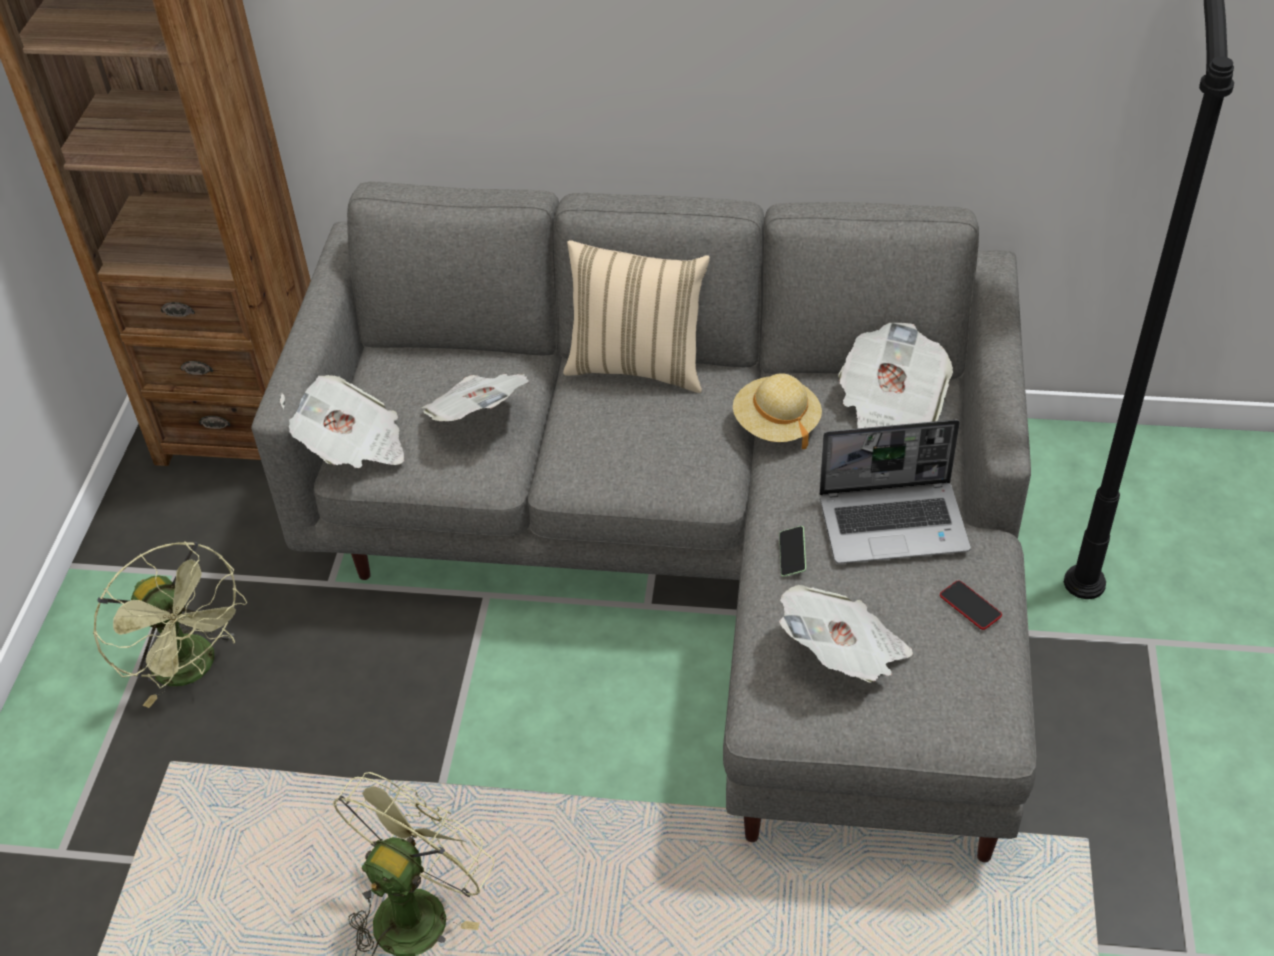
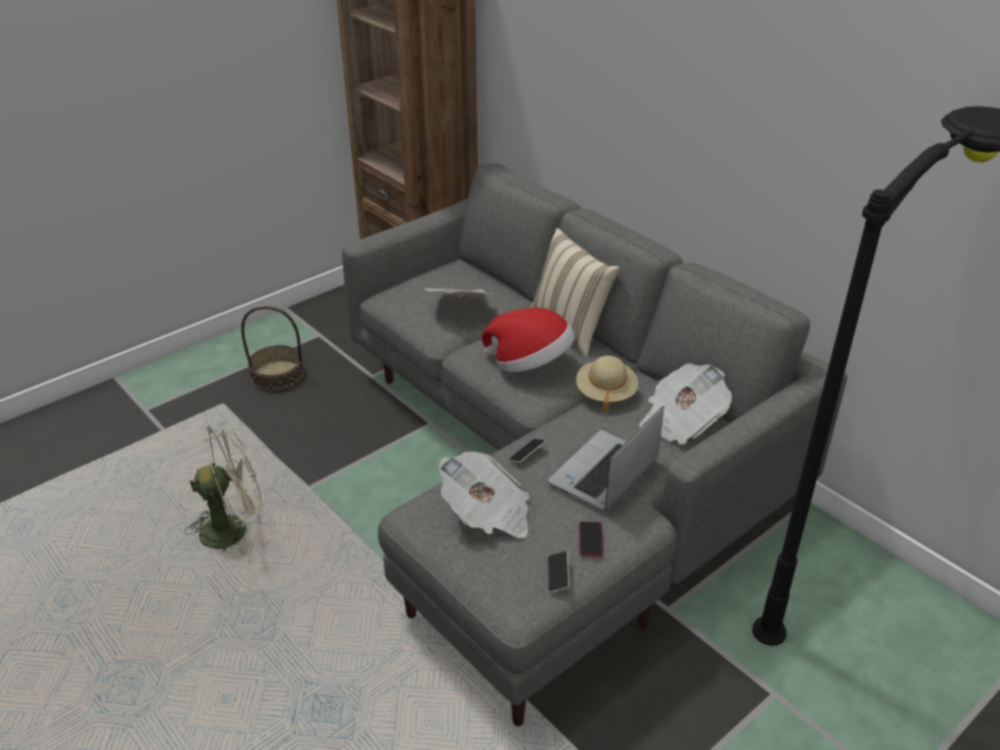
camera: 40 degrees right, 10 degrees down
(193, 669) = (277, 374): green fan -> basket
(352, 446) = (391, 289): newspaper -> none
(654, 441) = (530, 364): none -> hat
(894, 523) = (604, 474): laptop -> laptop turned 90 degrees clockwise
(989, 668) = (558, 576): none -> phone

